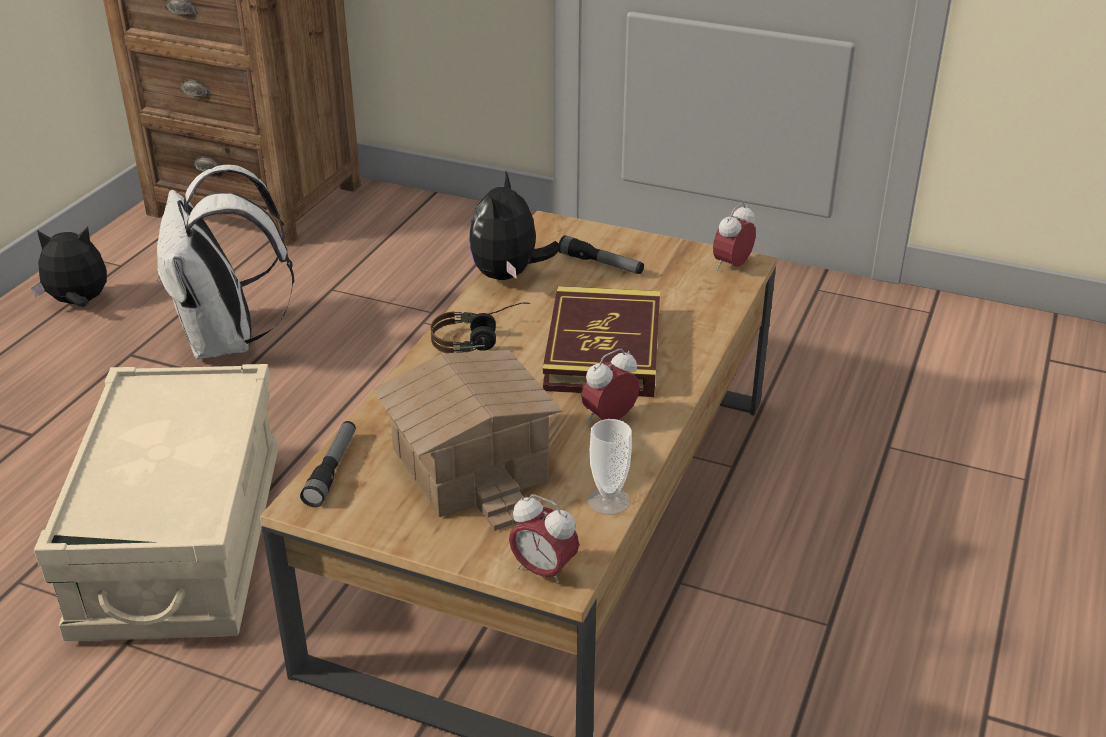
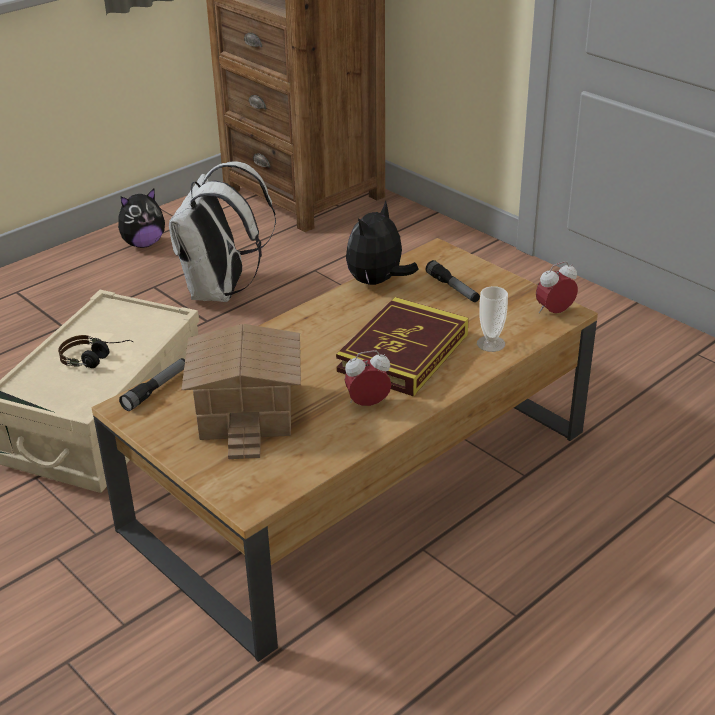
camera: 25 degrees right, 0 degrees up
(79, 303) = (143, 244): plush toy -> plush toy turned 135 degrees clockwise
(481, 339) = (322, 324): headphones -> headphones (97, 360)
(543, 571) = (239, 496): alarm clock -> none
(608, 501) = (321, 461): cup -> cup (491, 343)

